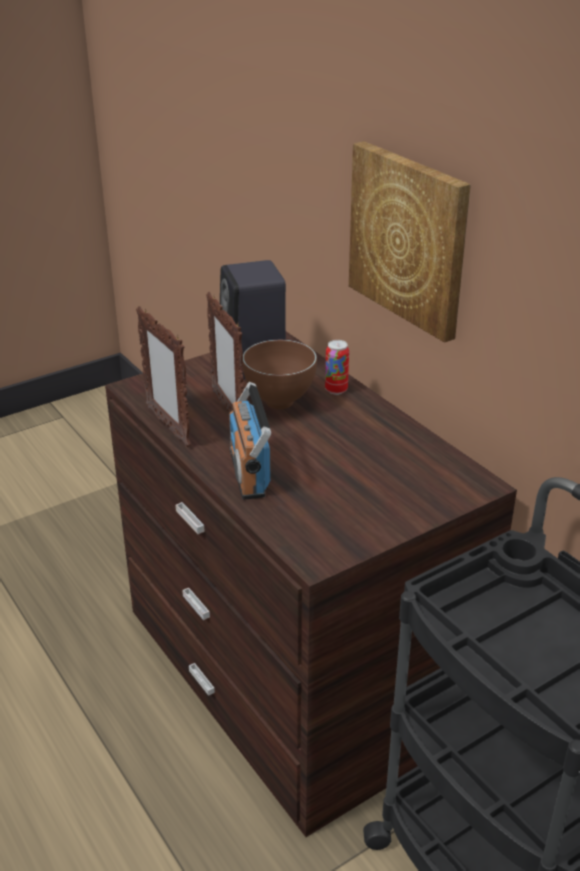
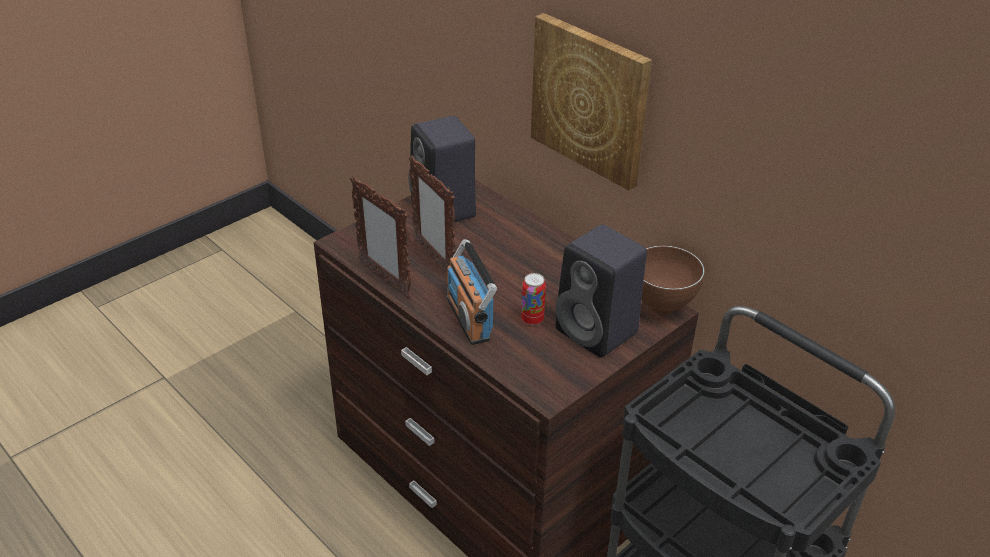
camera: 10 degrees left, 5 degrees up
(278, 404) = (476, 248): brown bowl -> brown bowl (660, 307)
(336, 390) = (524, 229): can -> can (532, 319)
(393, 500) = (599, 332): none -> black speaker

